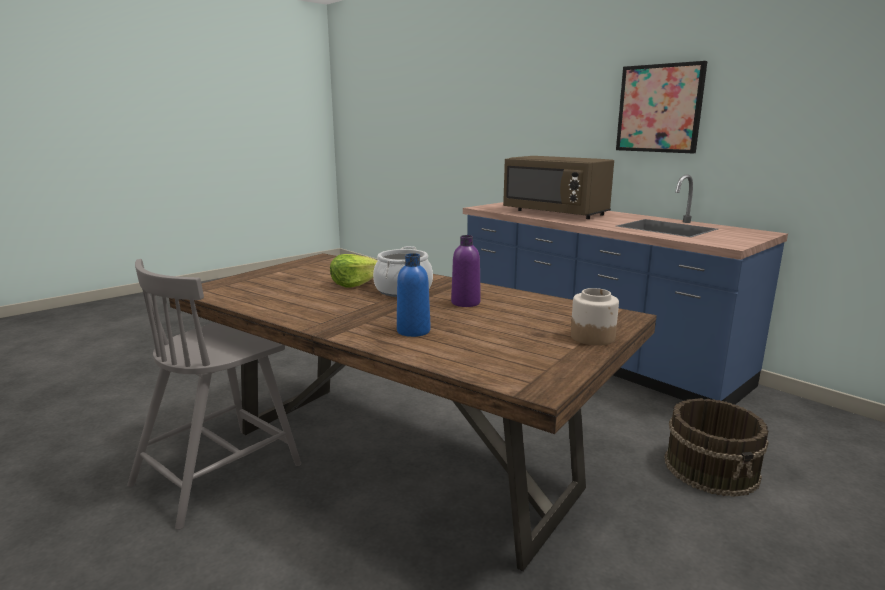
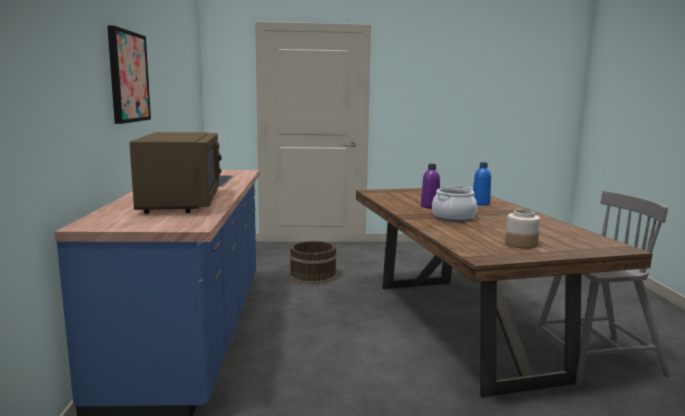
camera: 140 degrees left, 5 degrees down
(354, 284) = (482, 227): lettuce -> none
(592, 337) = (407, 191): jar -> jar (520, 244)

